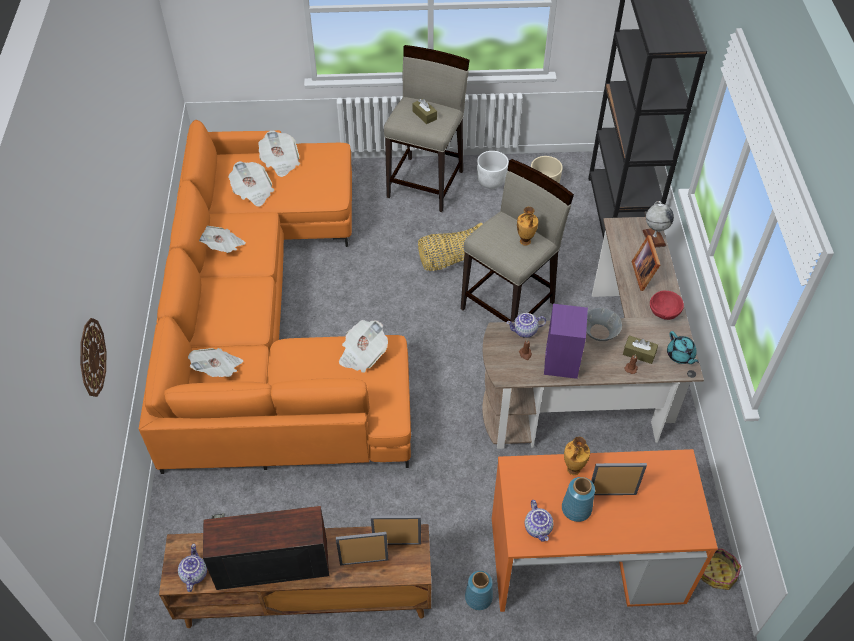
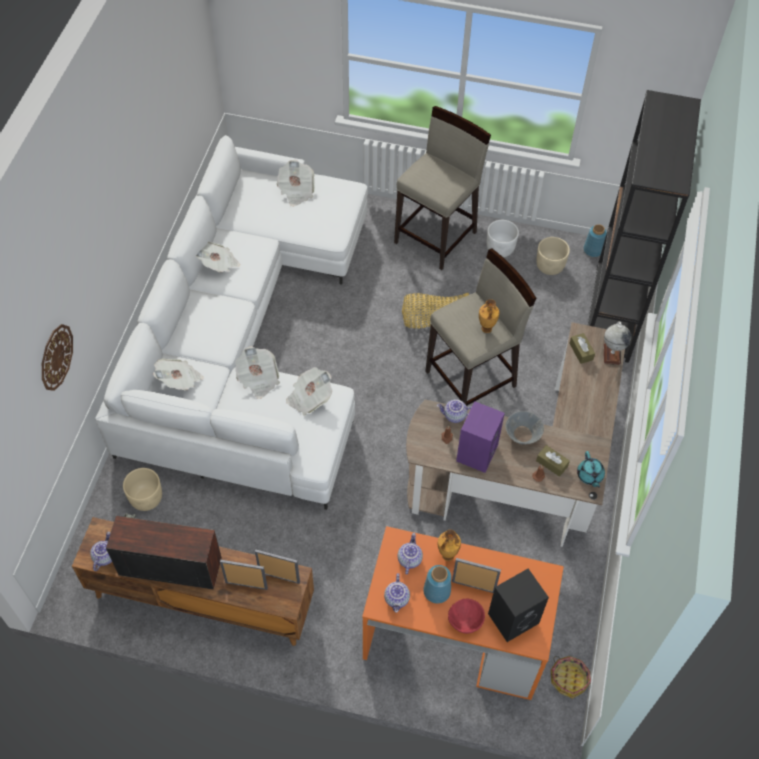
camera: 15 degrees right, 5 degrees up
(210, 506) = (146, 498): none -> beige planter
(253, 192) = (262, 216): newspaper -> newspaper (258, 379)
(268, 322) = (247, 341): orange sofa -> white sofa
(424, 115) = (438, 177): brown tissue box -> brown tissue box (581, 351)
(479, 597) = (348, 641): blue vase -> blue vase (593, 250)
(535, 484) = (409, 559): none -> teapot
(645, 274) = (588, 388): picture frame -> none
(664, 313) = (591, 431): red bowl -> red bowl (465, 621)
(665, 513) = (513, 617): none -> black speaker

